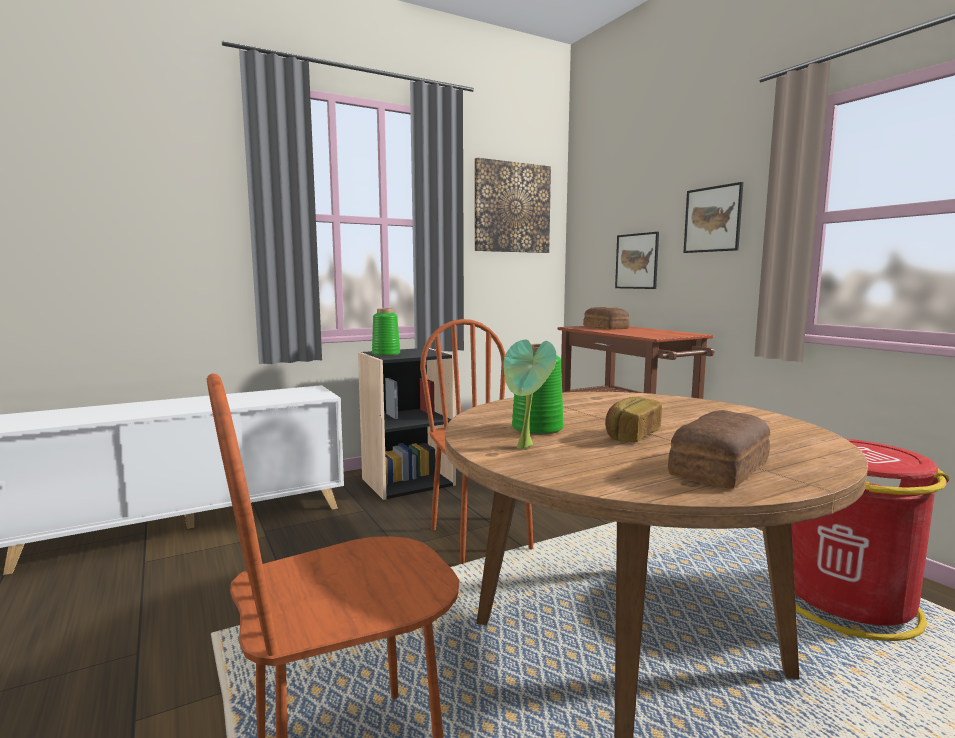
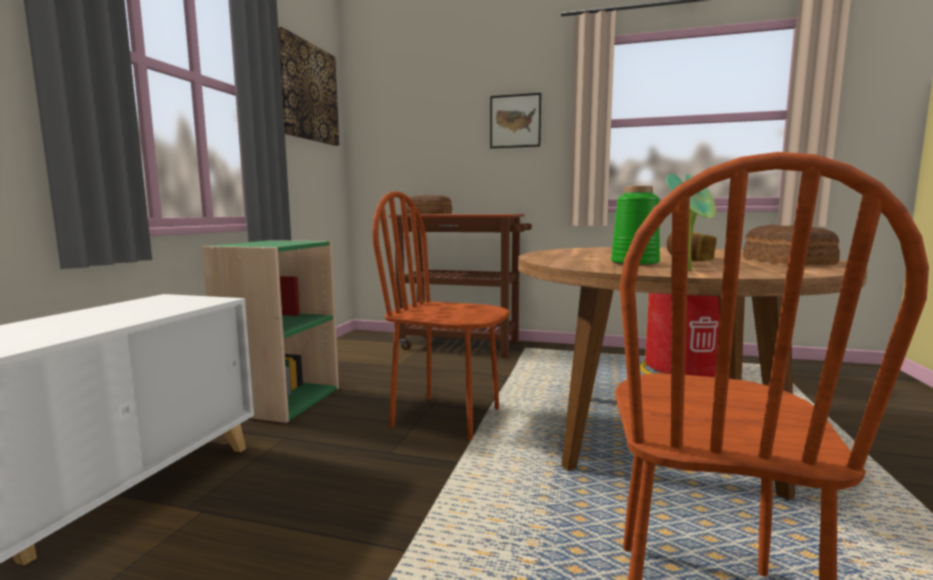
camera: 45 degrees left, 0 degrees up
(386, 354) = (255, 244): green vase -> none
(408, 481) = (281, 399): black bookcase -> green bookcase
(637, 261) = (439, 155): picture -> none

